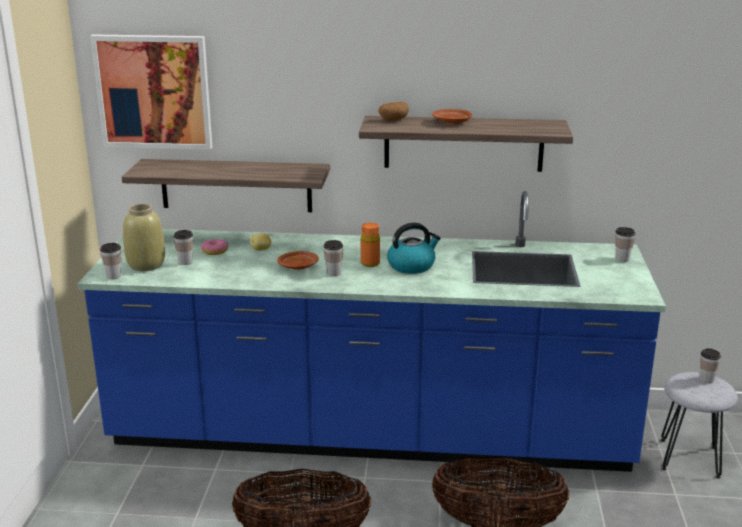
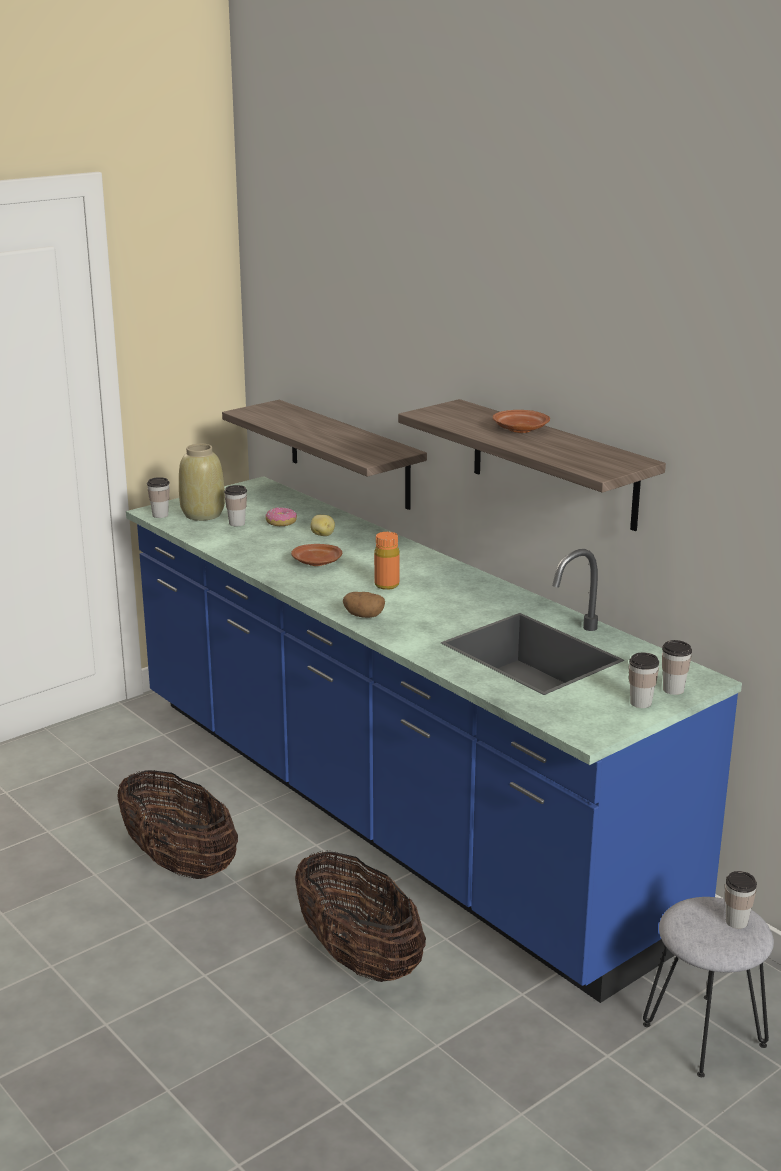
camera: 45 degrees right, 0 degrees up
(154, 92) = (290, 324): picture -> none
(333, 273) = (332, 581): cup -> cup (640, 703)
(393, 120) = (467, 411): potato -> potato (363, 616)
(412, 266) = (420, 603): kettle -> none

